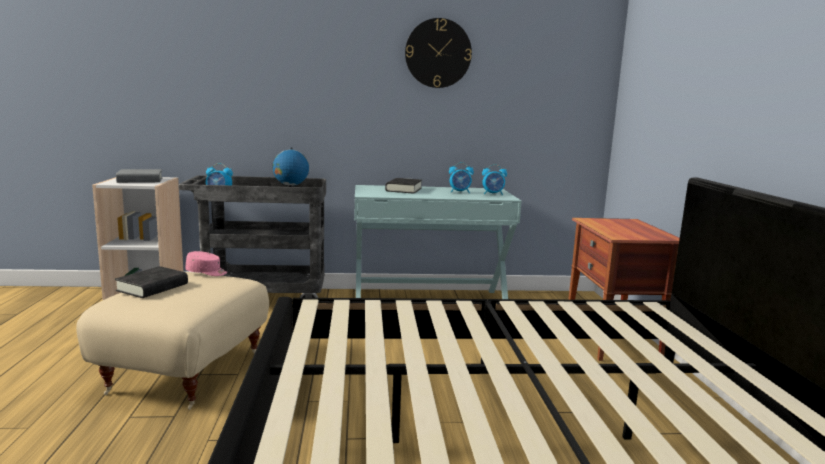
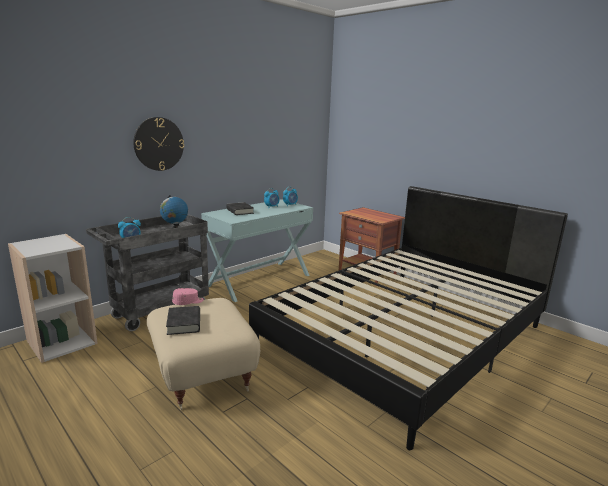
camera: 40 degrees left, 5 degrees up
(140, 180) = (48, 244): grey book -> none
(438, 53) = (243, 116): wall clock -> wall clock (159, 144)

